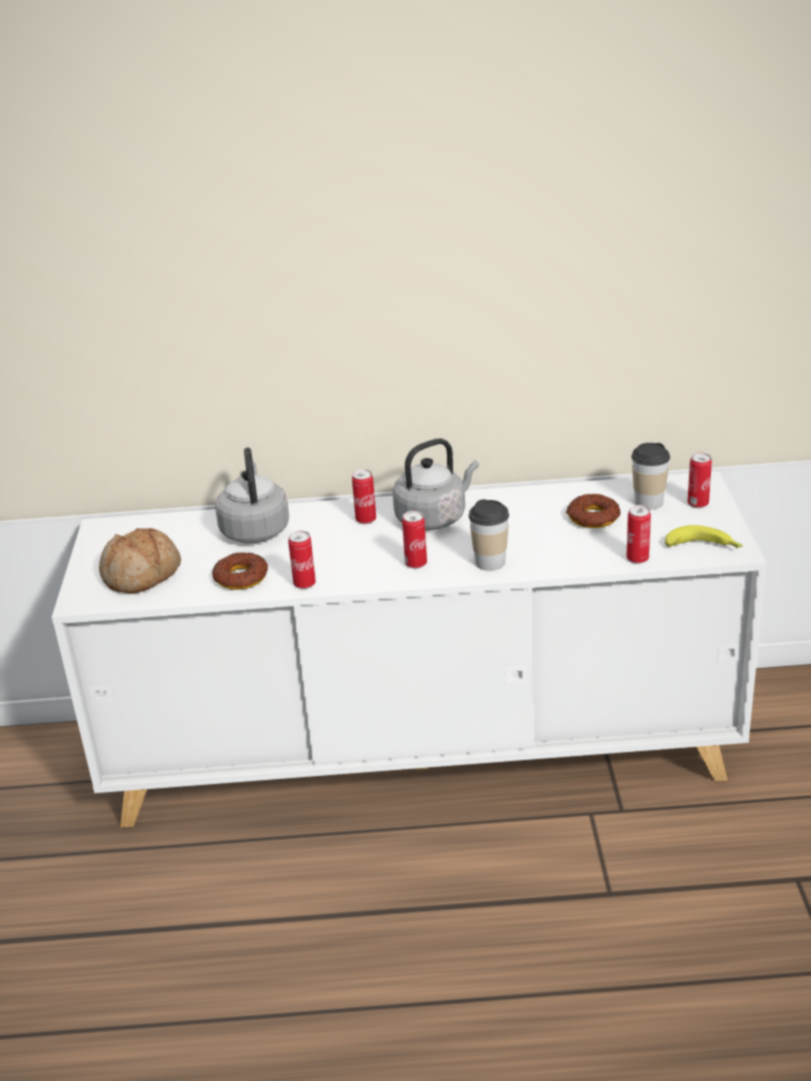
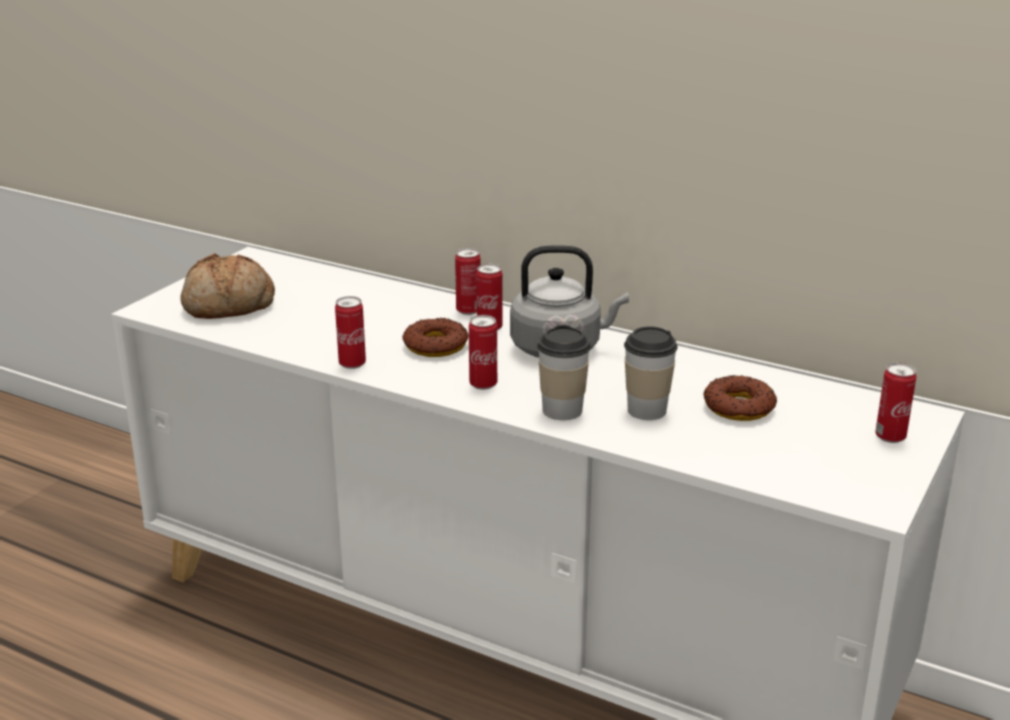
camera: 30 degrees right, 5 degrees down
(241, 577) = (305, 337): donut -> donut (435, 346)
(255, 529) = (376, 301): grey kettle -> none
(637, 559) = (737, 468): can -> can (468, 311)
(648, 502) = (828, 414): cup -> cup (646, 410)
(704, 547) = (839, 486): banana -> none

